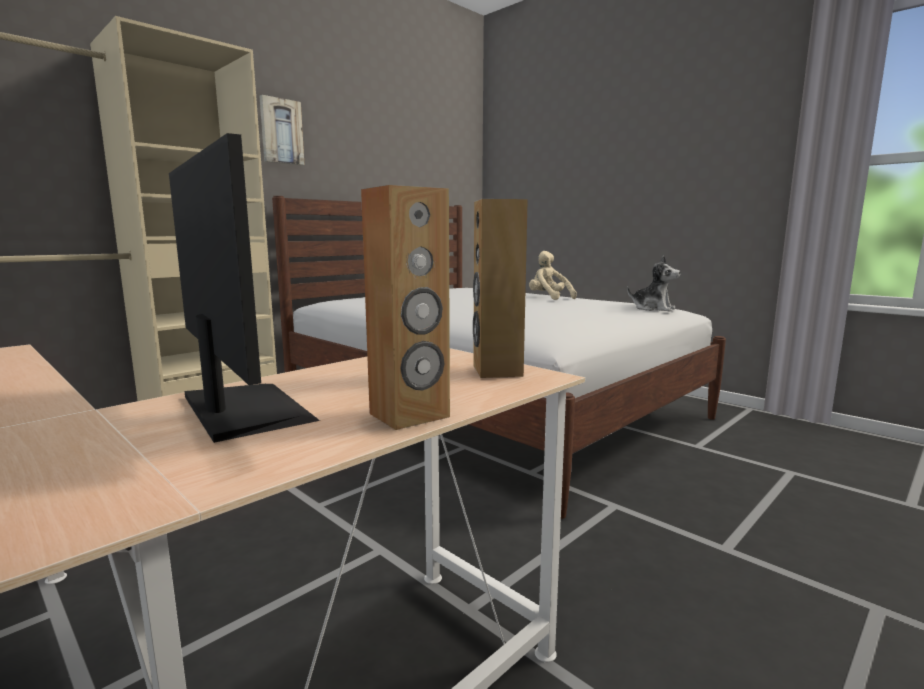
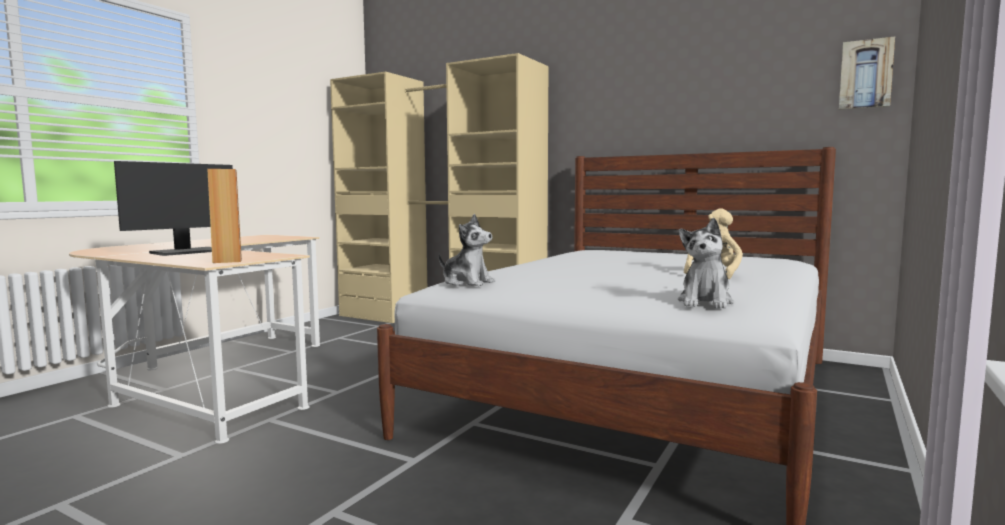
camera: 75 degrees right, 5 degrees down
(281, 131) = (596, 100): picture -> picture (865, 74)
(410, 415) = (159, 259): brown speaker -> none
(553, 332) = (467, 282): none -> plush toy

